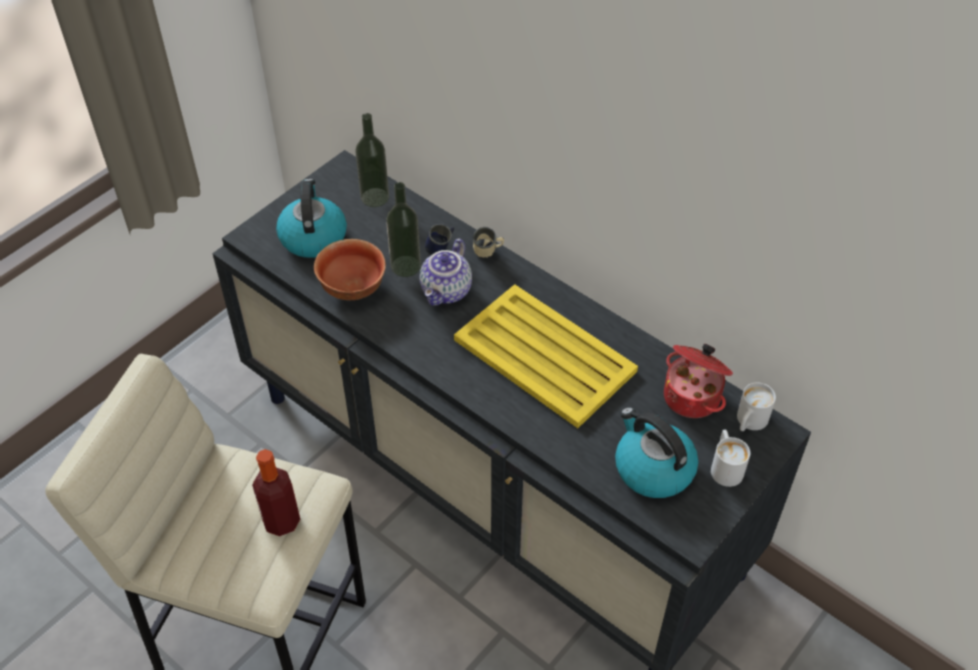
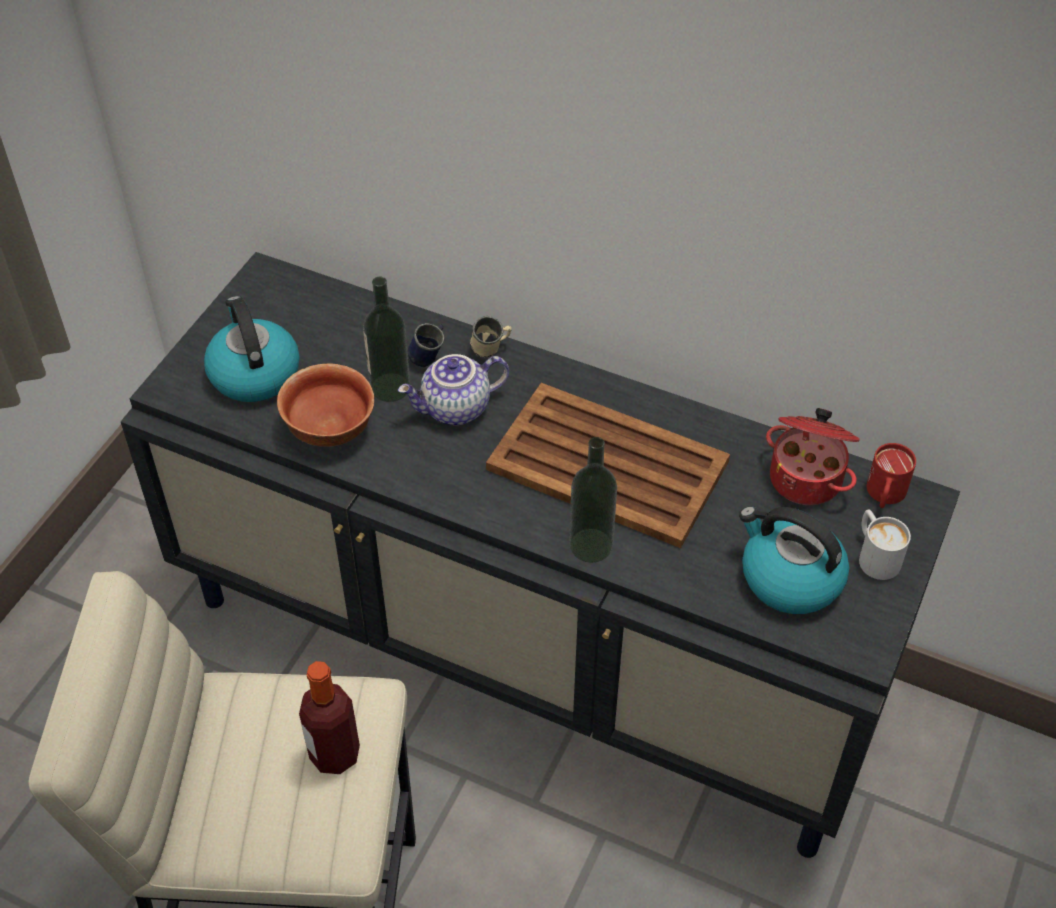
camera: 15 degrees left, 0 degrees up
(375, 197) = (318, 306): bottle -> bottle (591, 545)
(447, 292) = (456, 409): teapot -> teapot turned 60 degrees clockwise
(545, 357) = (609, 467): yellow tray -> brown tray
(749, 422) = (884, 495): white mug -> red mug

